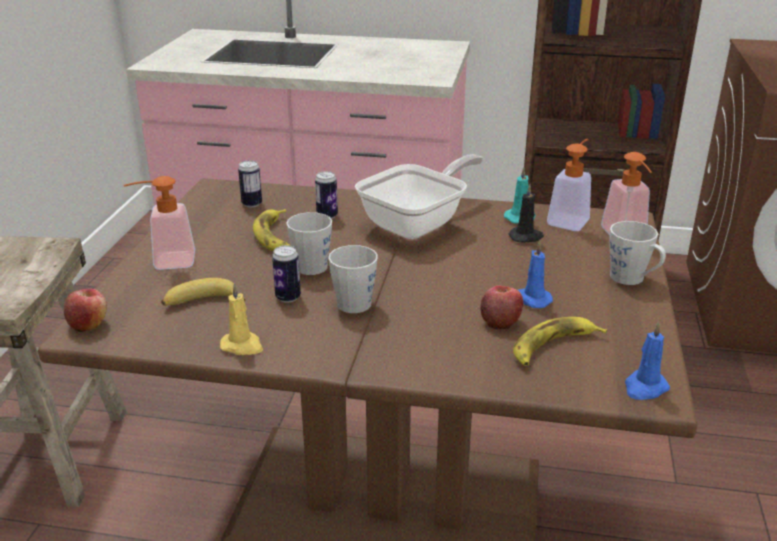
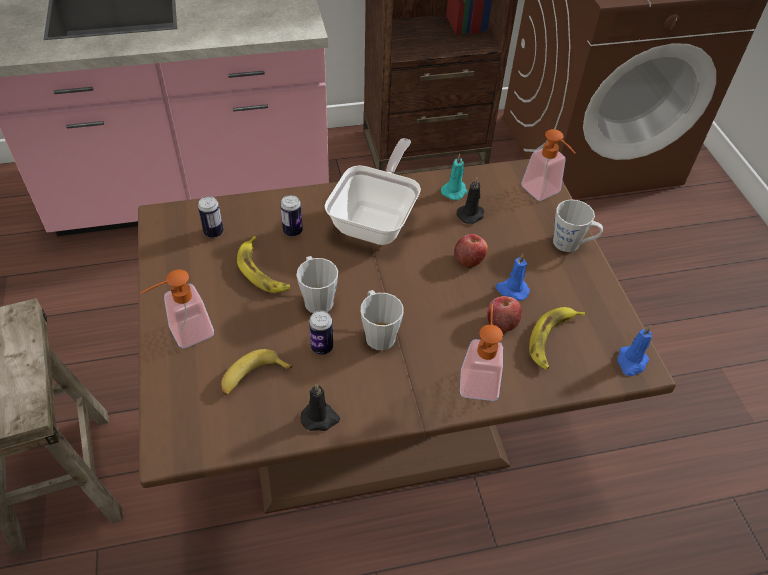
camera: 25 degrees left, 20 degrees up
(88, 324) = (167, 437): apple -> apple (469, 259)
(242, 346) = (320, 418): yellow candle -> black candle
(570, 220) = (494, 183): soap dispenser -> soap dispenser (479, 377)

